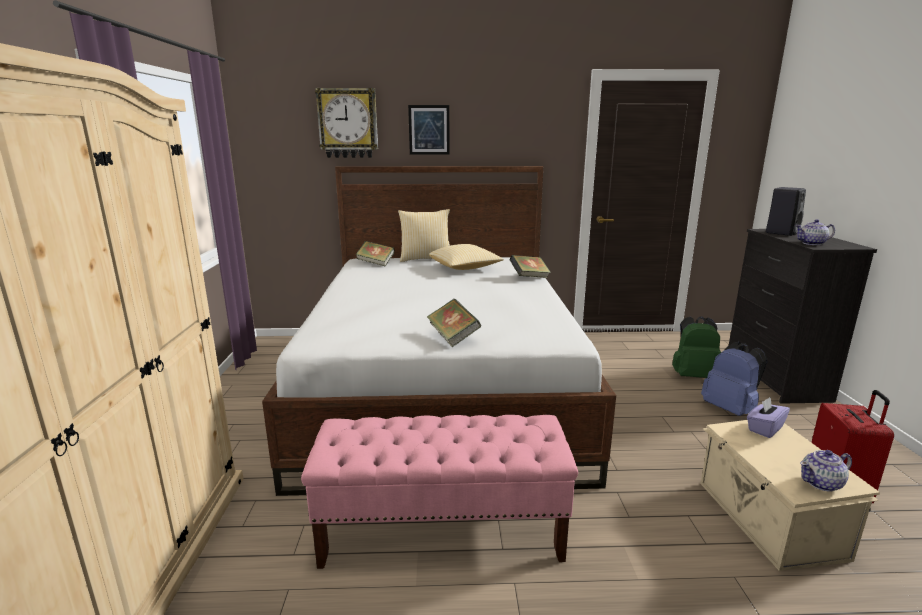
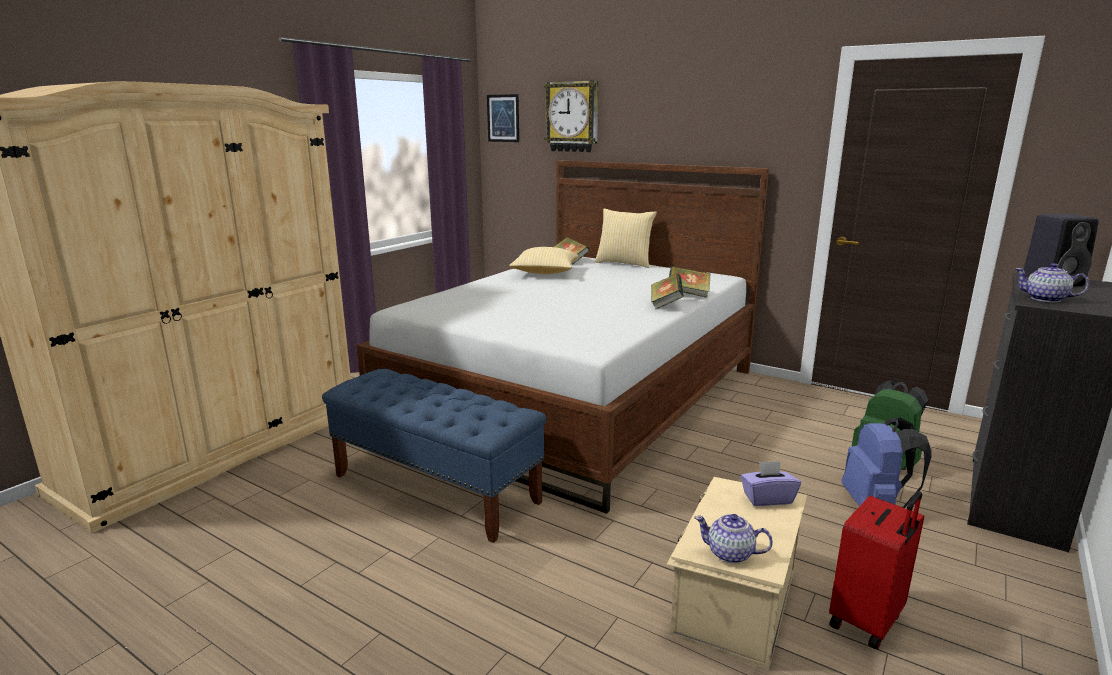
camera: 35 degrees right, 0 degrees up
(429, 130) = (647, 123): picture -> picture (503, 118)
(443, 531) = (436, 488): pink bench -> blue bench
(453, 337) = (504, 325): book -> book (665, 304)
(465, 268) = (642, 276): pillow -> pillow (545, 273)

